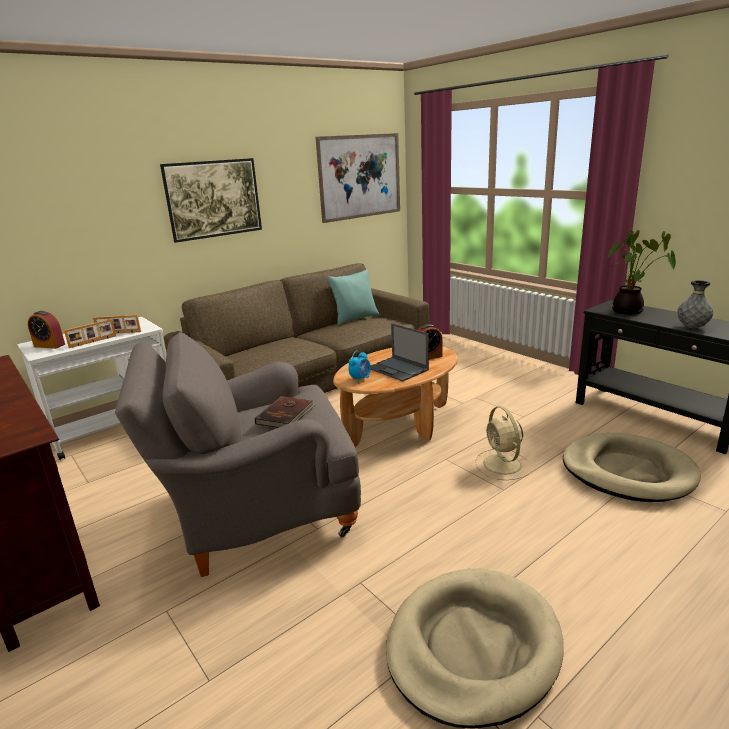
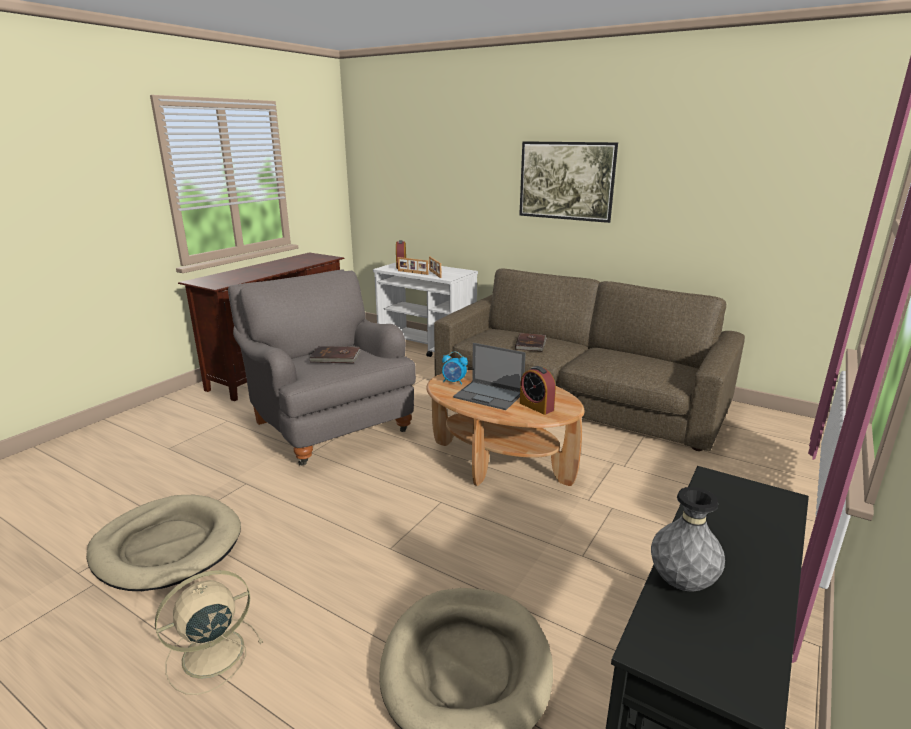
camera: 70 degrees right, 0 degrees up
(289, 347) = (531, 344): none -> brown book
(355, 319) = (661, 360): turquoise pillow -> none
(360, 176) = (785, 181): picture -> none
(398, 369) = (489, 395): laptop -> laptop turned 90 degrees counterclockwise
(503, 465) = (442, 544): beige fan -> beige fan (210, 654)
(630, 311) = (736, 513): potted plant -> none

